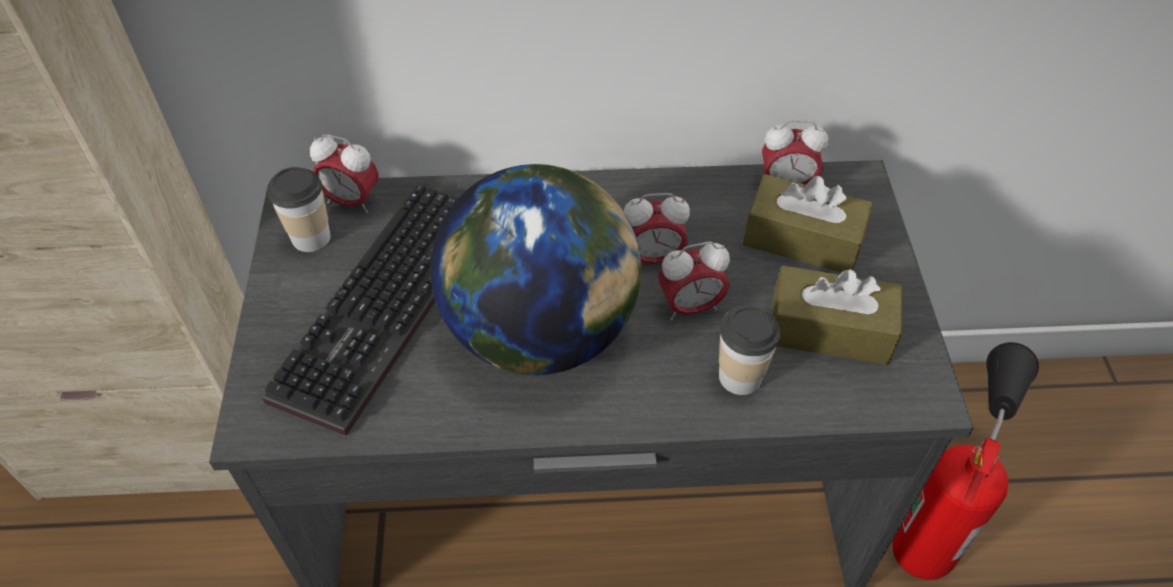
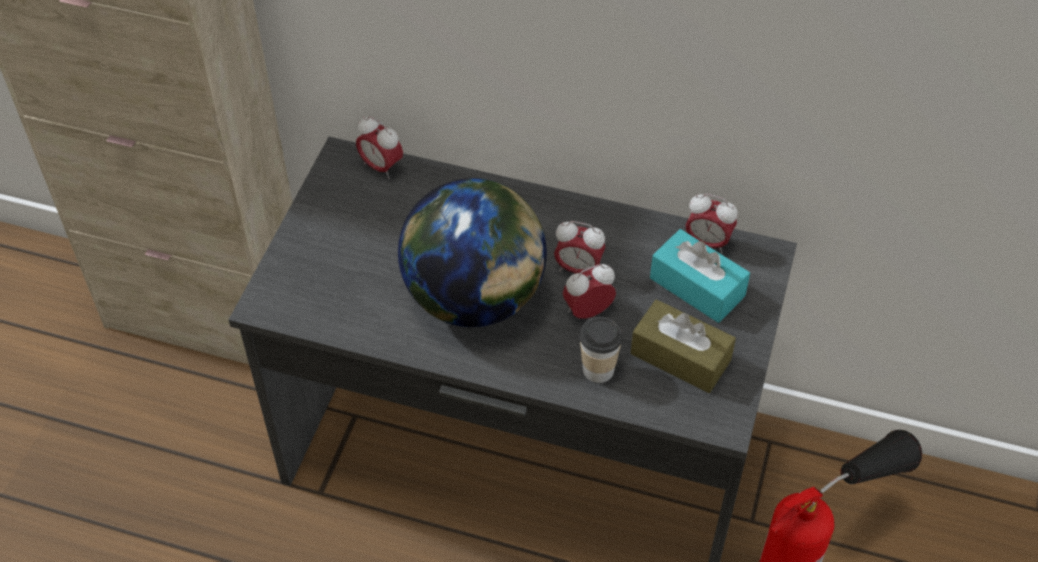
camera: 20 degrees right, 0 degrees up
(311, 237) = (343, 186): cup -> none
(388, 309) = (377, 253): keyboard -> none
(690, 307) = (587, 311): alarm clock -> alarm clock turned 150 degrees clockwise
(802, 240) = (697, 287): brown tissue box -> turquoise tissue box

